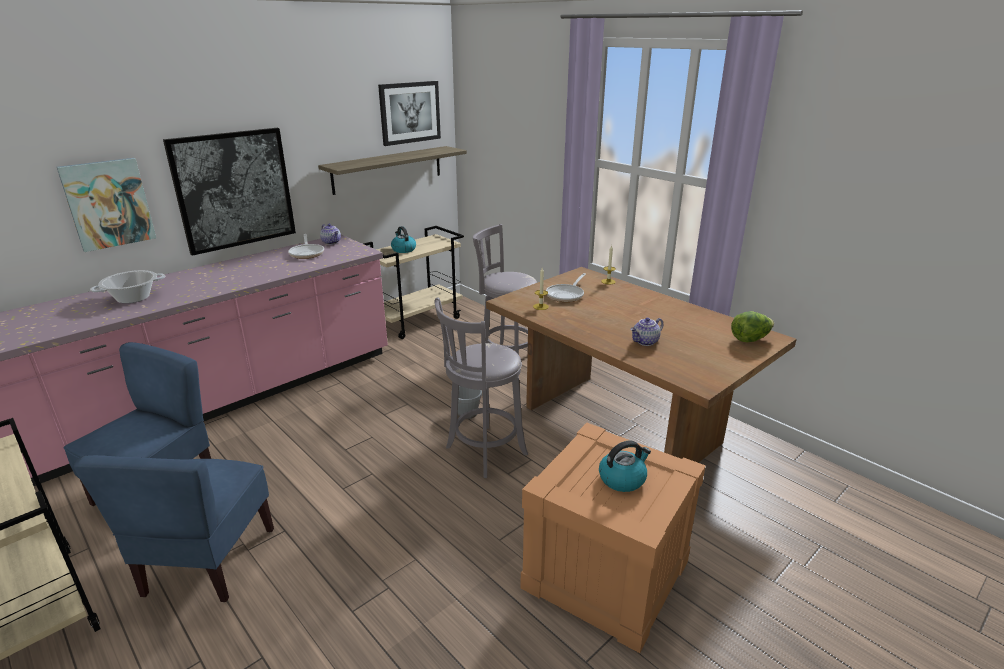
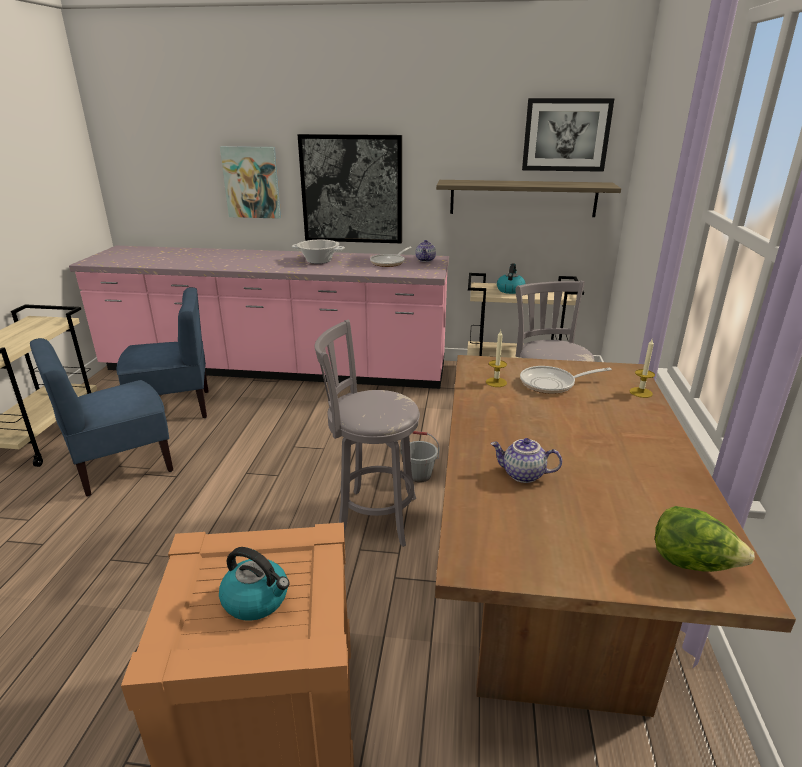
camera: 50 degrees right, 0 degrees up
(133, 298) = (233, 259): cooking pot -> cooking pot (318, 261)

